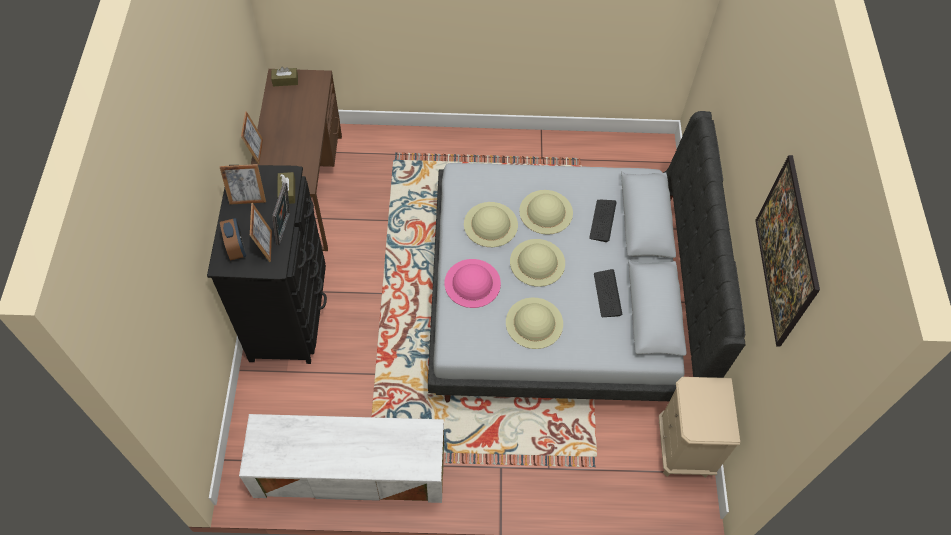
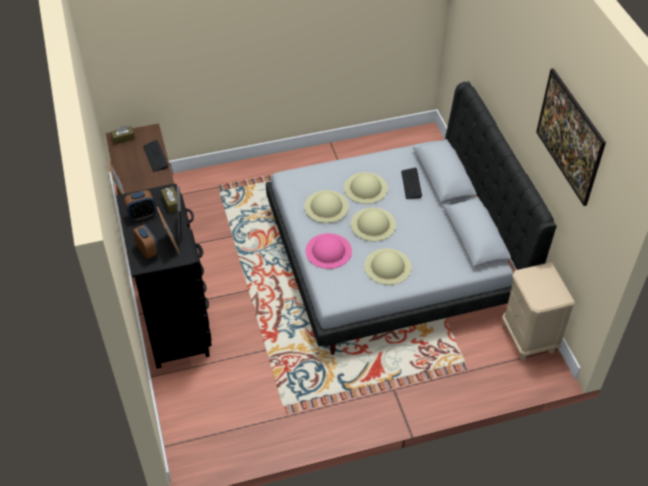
camera: 15 degrees left, 10 degrees down
(248, 199) = (142, 215): picture frame -> alarm clock
(348, 472) = (272, 426): white bench -> none
(607, 294) = (435, 233): keyboard -> keyboard (155, 157)

